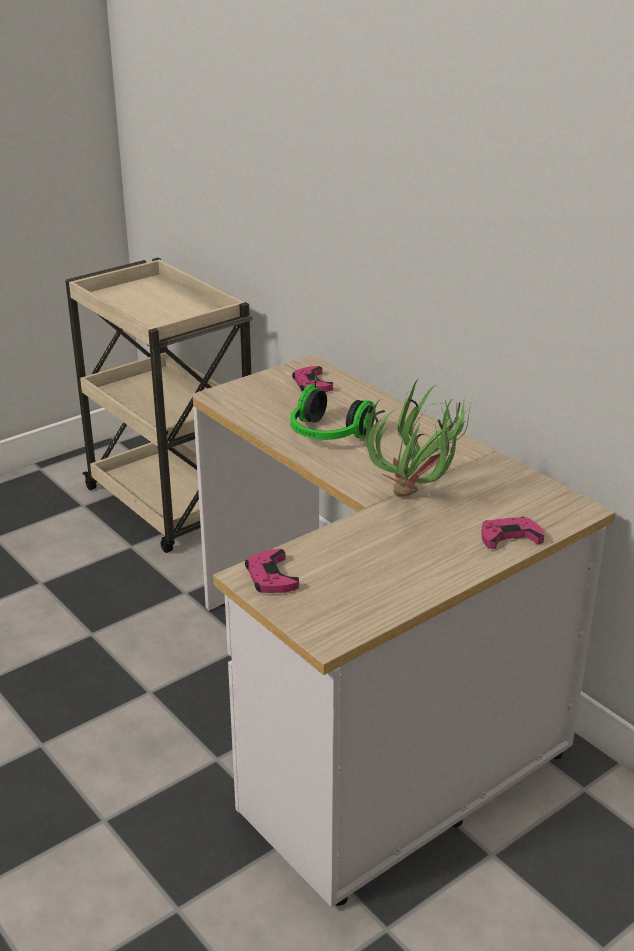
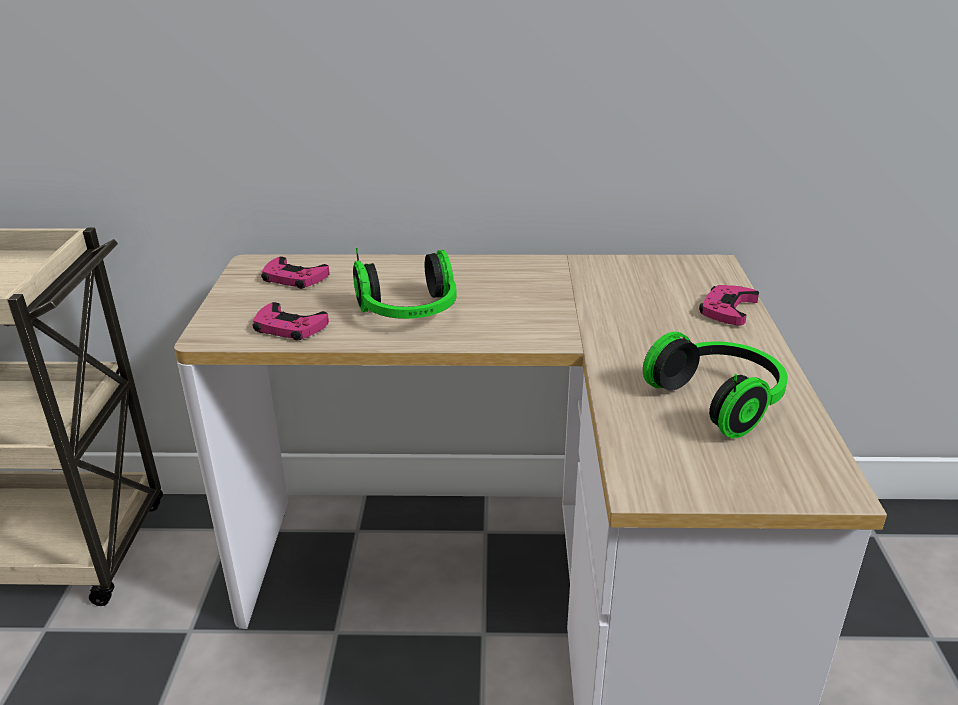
camera: 50 degrees left, 0 degrees up
(271, 577) = (664, 470): pink game controller -> pink game controller (289, 328)
(375, 572) = (720, 400): none -> headphones
(417, 499) = (603, 321): potted plant -> none

